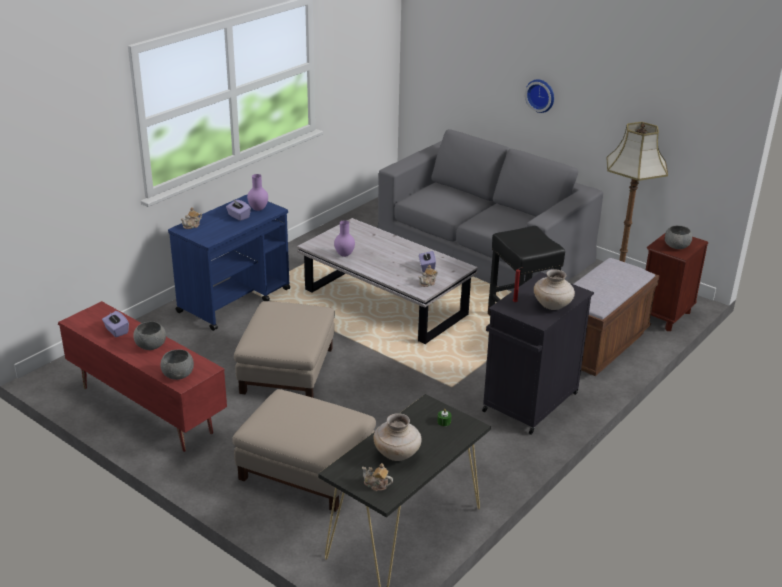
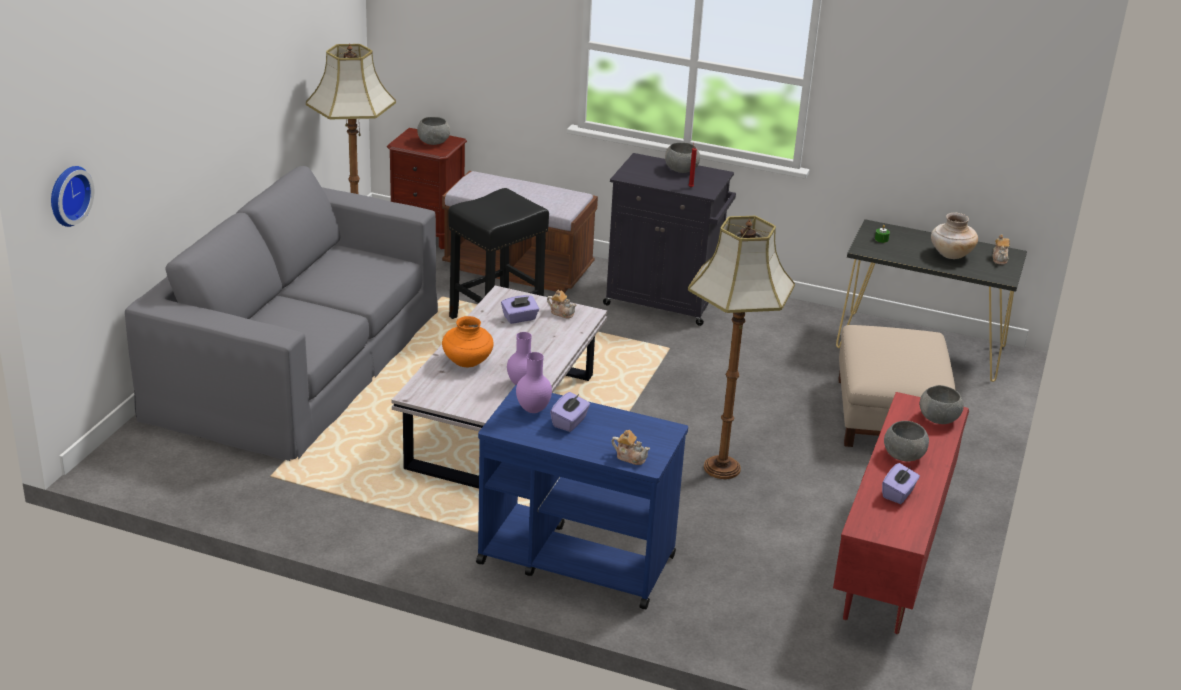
camera: 110 degrees left, 0 degrees up
(288, 370) = (721, 467): beige ottoman -> floor lamp
(379, 243) = (467, 362): none -> orange vase
(541, 95) = (213, 117): wall clock -> wall clock (67, 195)
(552, 306) = (681, 169): beige vase -> grey bowl

